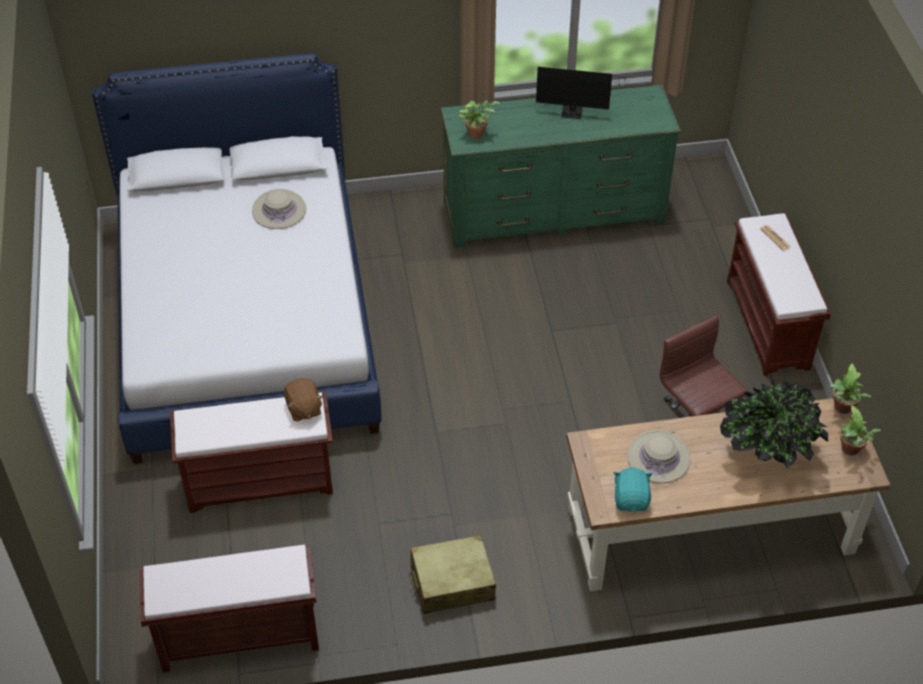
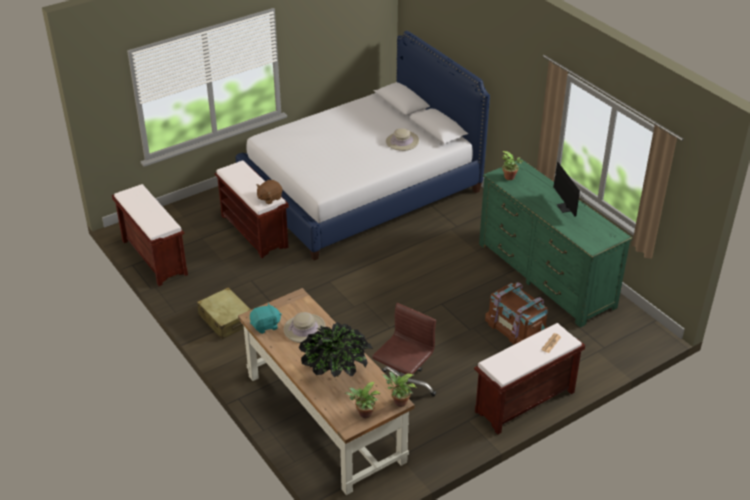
camera: 65 degrees right, 10 degrees down
(631, 276) = (516, 325): none -> brown storage box

